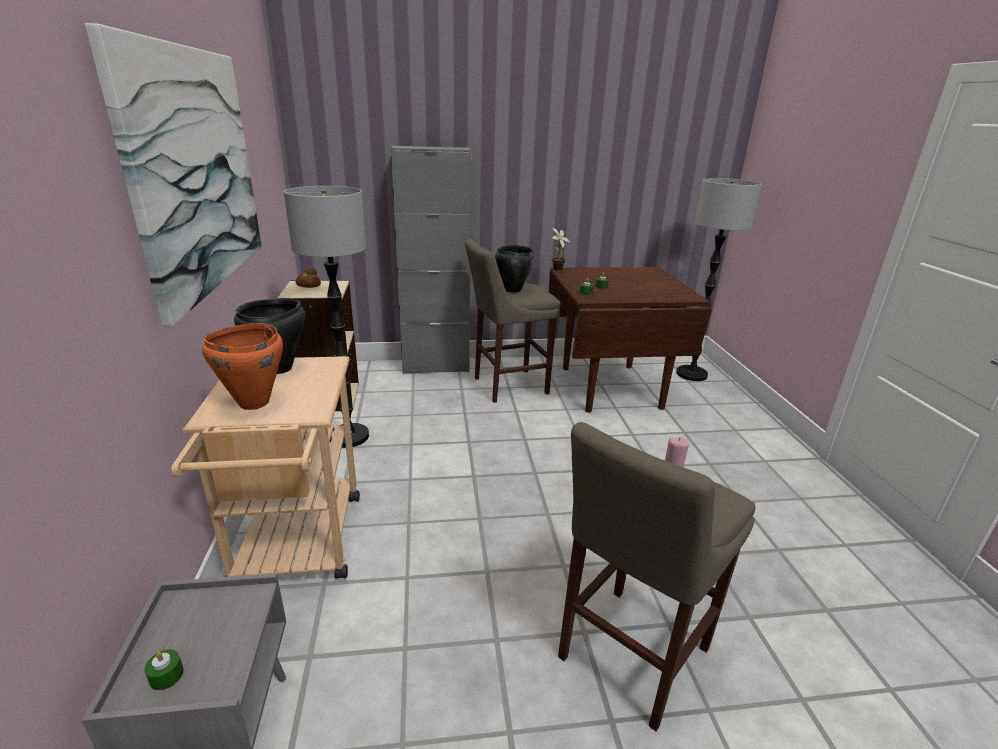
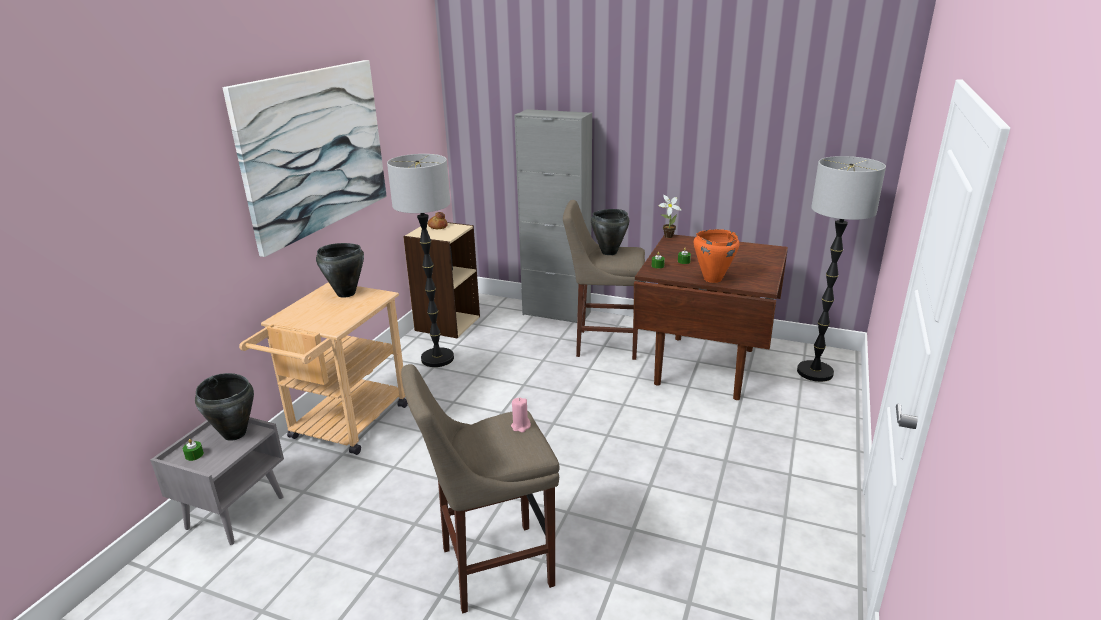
camera: 30 degrees right, 0 degrees up
(214, 612) = (235, 434): none -> black cooking pot
(253, 403) = (309, 314): orange cooking pot -> orange cooking pot (712, 279)

